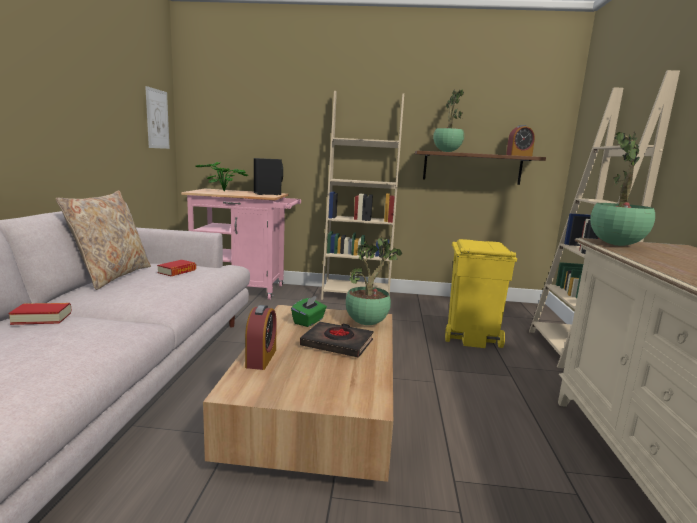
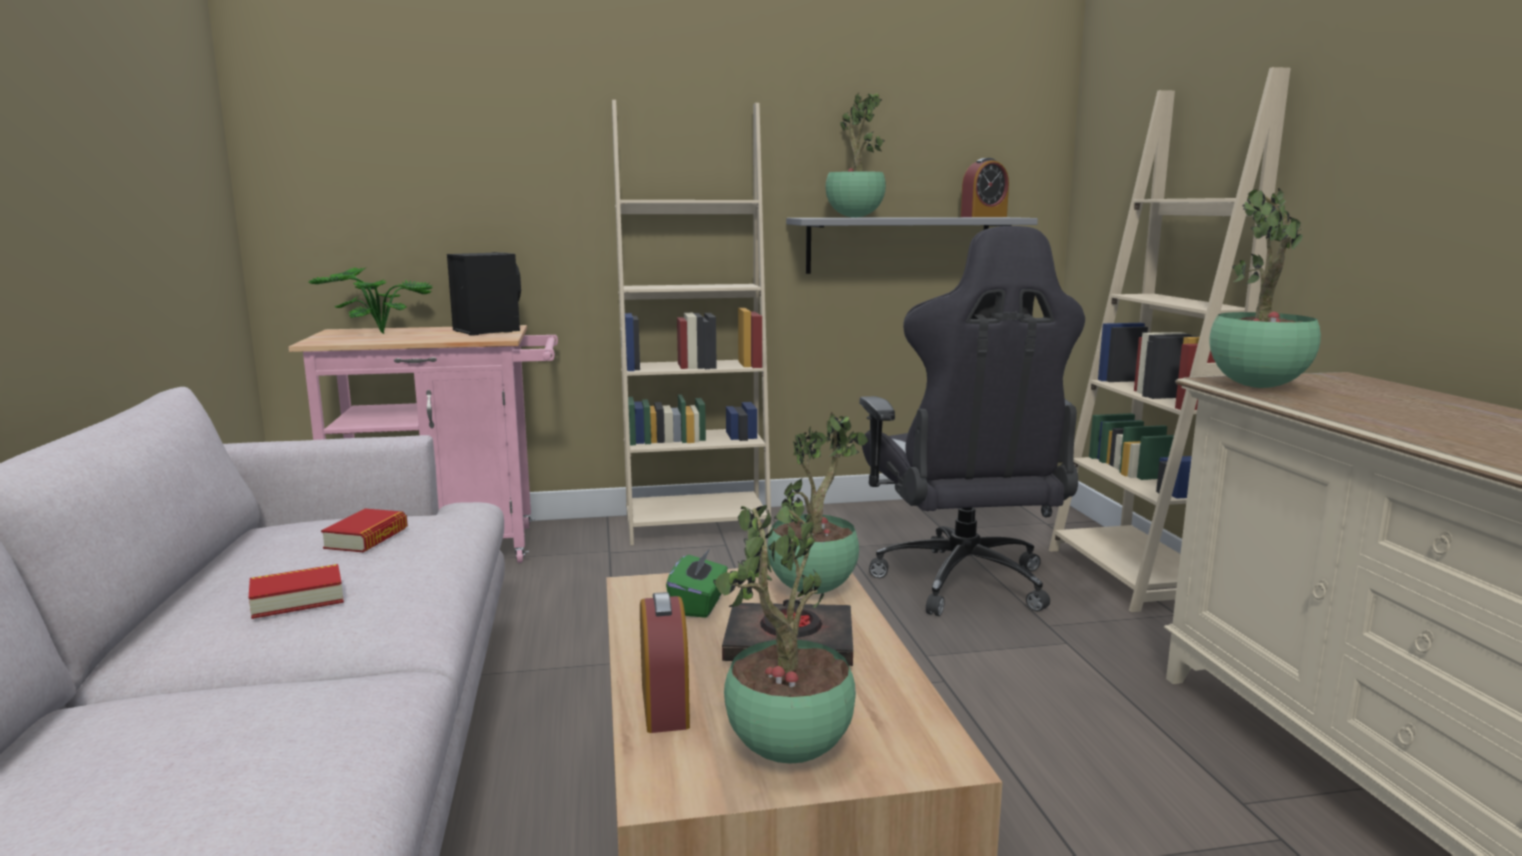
camera: 15 degrees left, 0 degrees up
(42, 318) = (144, 711): book -> book (297, 599)
(111, 276) = (213, 572): beige pillow -> none
(157, 119) = (201, 178): picture -> none
(299, 388) = (787, 754): none -> potted plant
(471, 337) = (958, 578): yellow trash can -> black office chair
(472, 168) = (898, 245): brown shelf -> grey shelf

